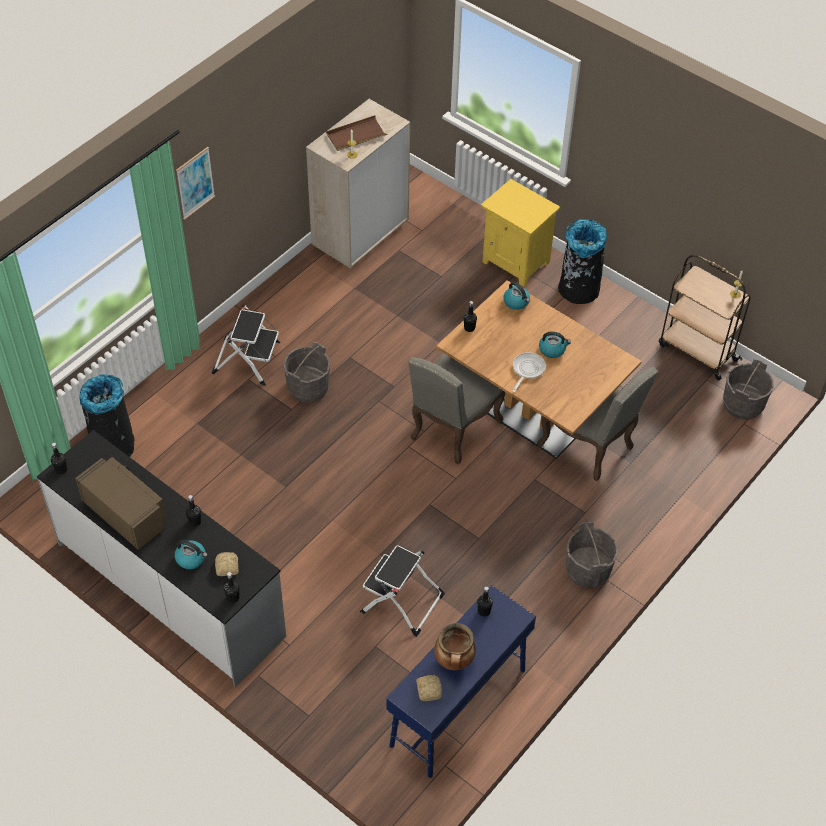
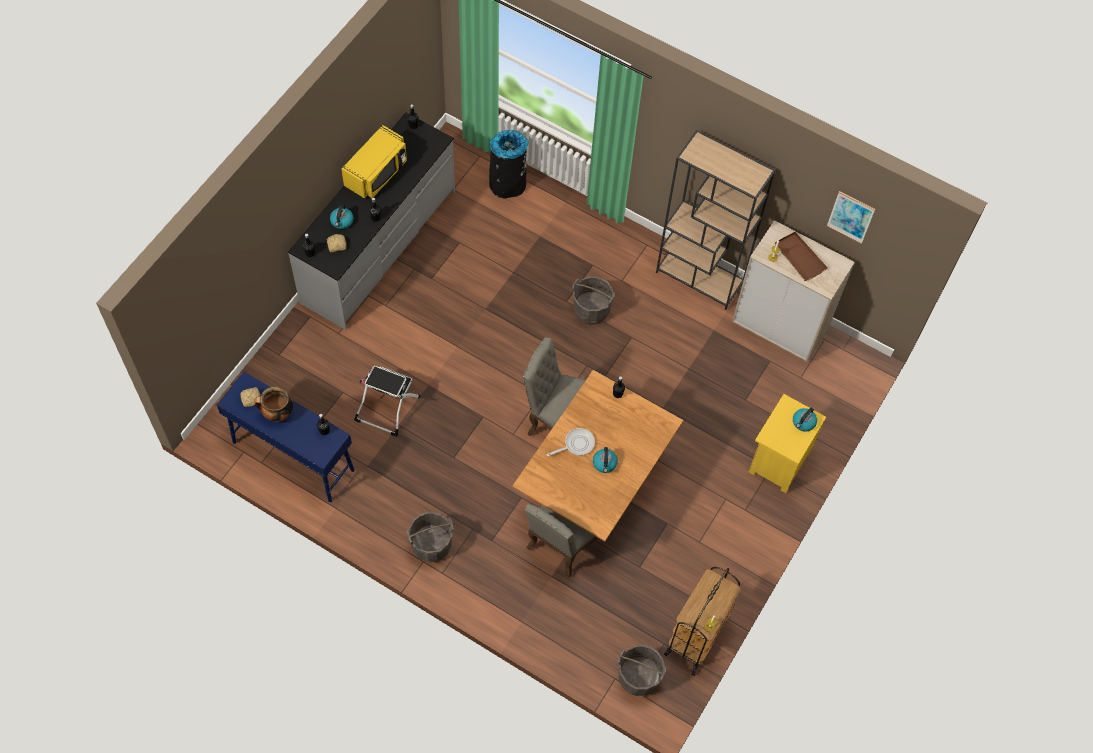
camera: 80 degrees right, 10 degrees up
(126, 514) = (377, 173): brown microwave -> yellow microwave
(195, 183) = (667, 129): picture -> picture (850, 217)
(247, 359) = (614, 260): step ladder -> none
(286, 289) = (700, 278): none -> bookcase
(516, 302) = (657, 430): kettle -> kettle (803, 423)
(527, 370) = (576, 444): frying pan -> frying pan turned 45 degrees counterclockwise
(578, 290) = (755, 521): black trash can -> none

